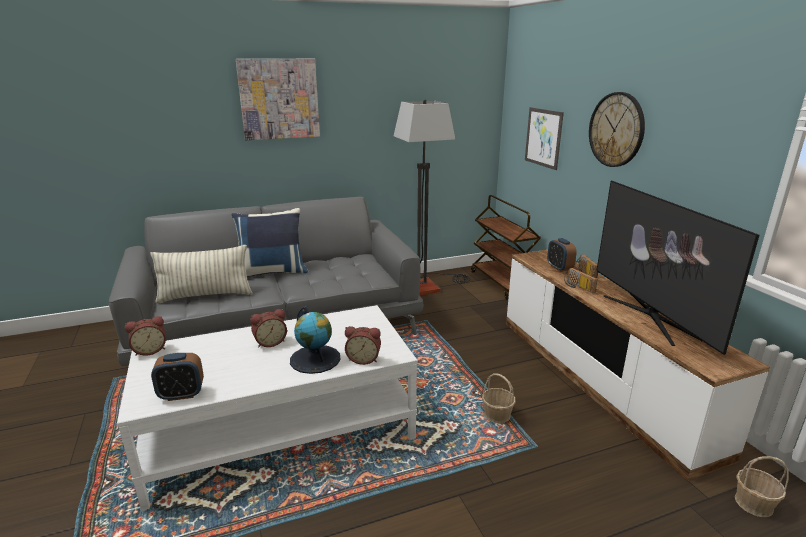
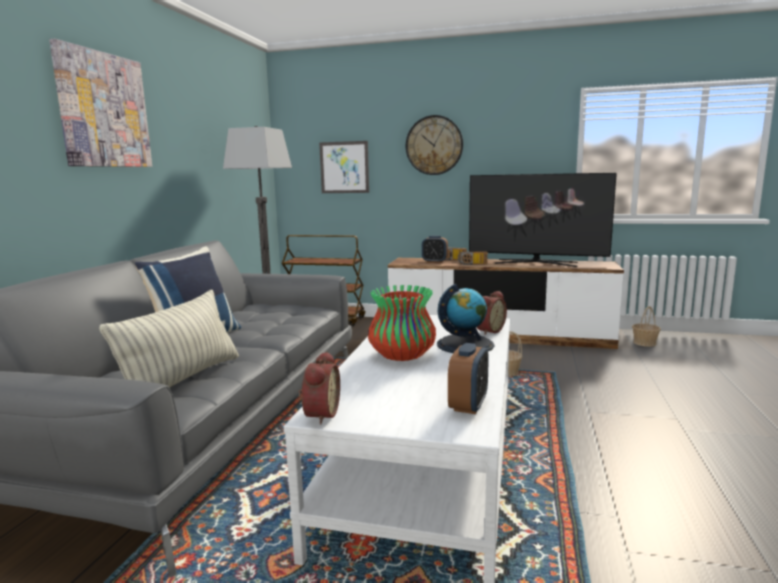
camera: 55 degrees left, 10 degrees down
(270, 342) = (402, 355): alarm clock -> vase

